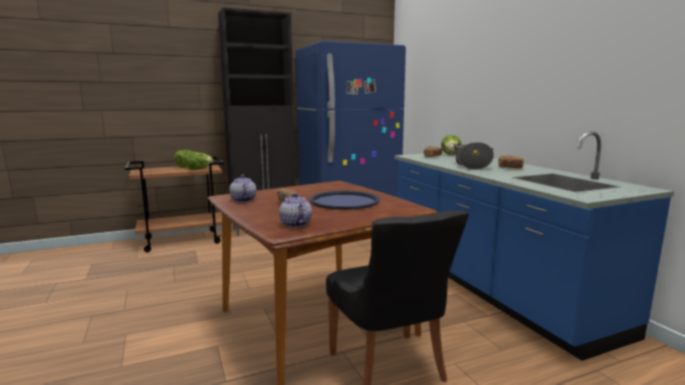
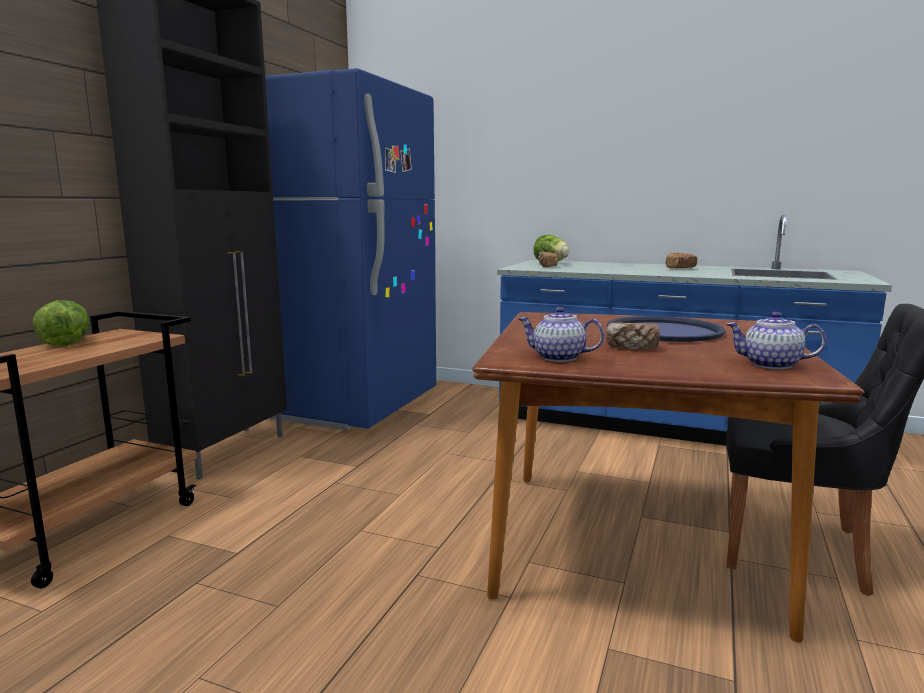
camera: 45 degrees left, 0 degrees up
(199, 169) = (130, 342): lettuce -> none
(472, 165) = (639, 270): cooking pot -> none

